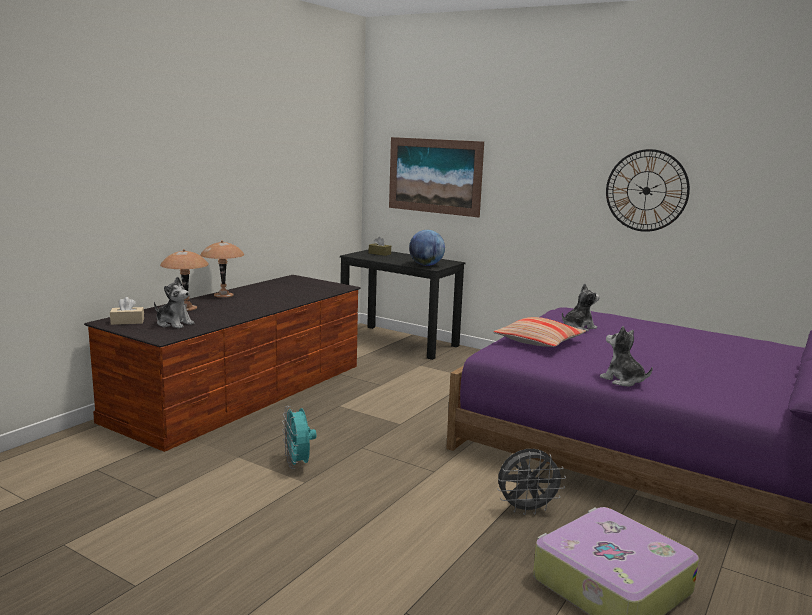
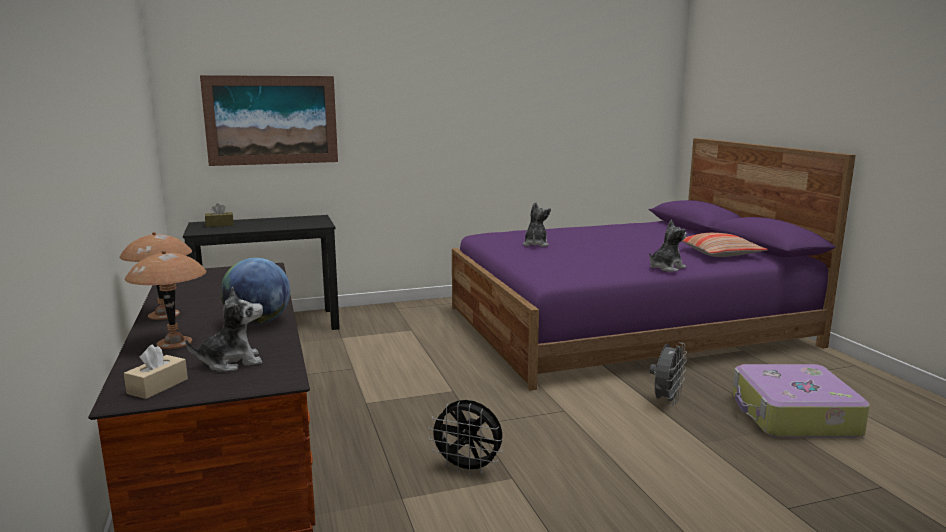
camera: 50 degrees left, 0 degrees up
(298, 464) = (468, 468): turquoise fan -> black fan
(426, 265) = (307, 224): globe -> globe (258, 322)
(539, 342) = (550, 261): pillow -> pillow (719, 254)
(623, 380) = (666, 268): plush toy -> plush toy turned 150 degrees clockwise
(646, 190) = (504, 115): wall clock -> none

